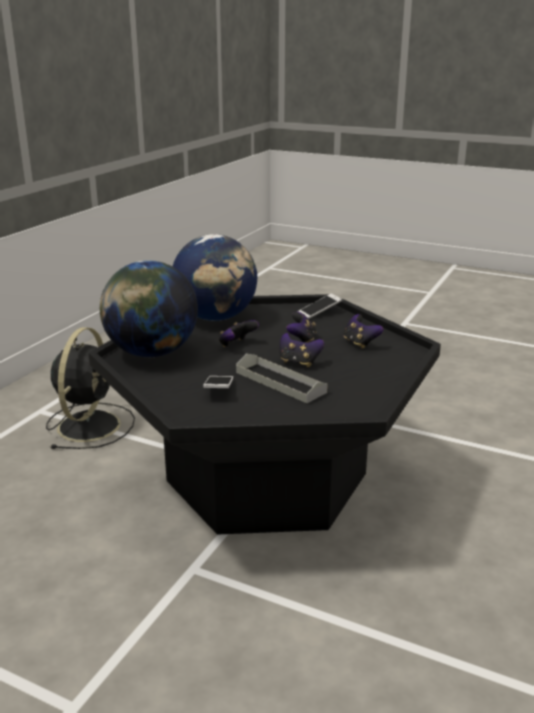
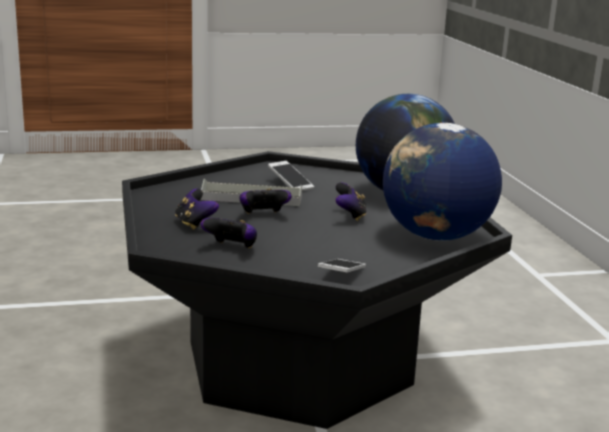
camera: 140 degrees right, 5 degrees down
(90, 425) = (541, 346): black fan -> none
(302, 340) = (299, 236): game controller -> game controller (195, 224)

